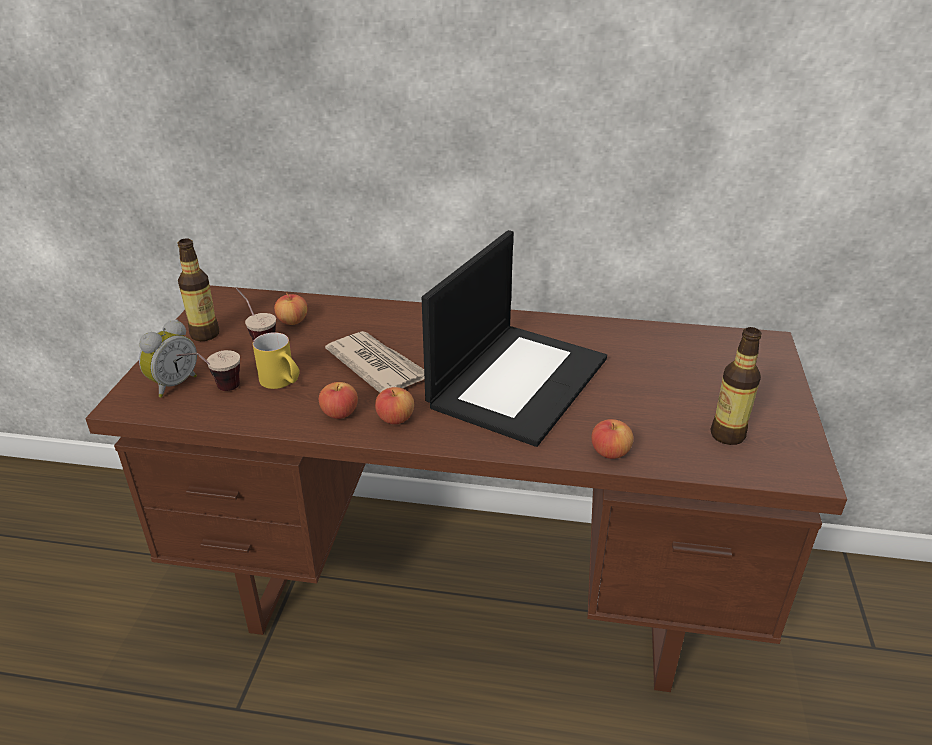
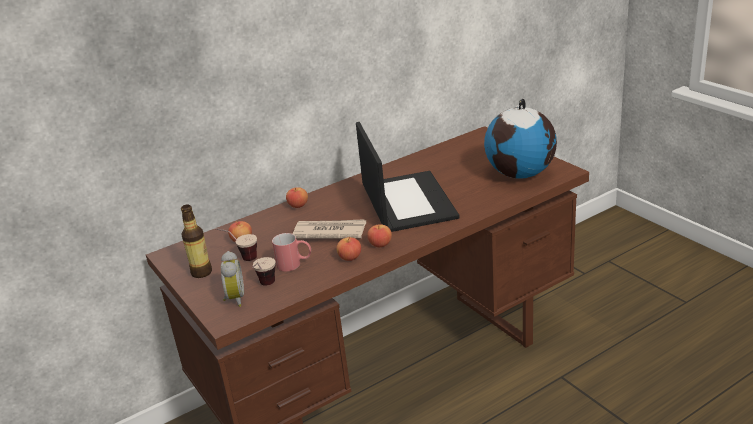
camera: 40 degrees left, 5 degrees down
(282, 383) = (295, 264): yellow mug -> red mug
(610, 452) = (489, 204): apple -> apple (298, 205)
(727, 435) = (521, 174): bottle -> globe

